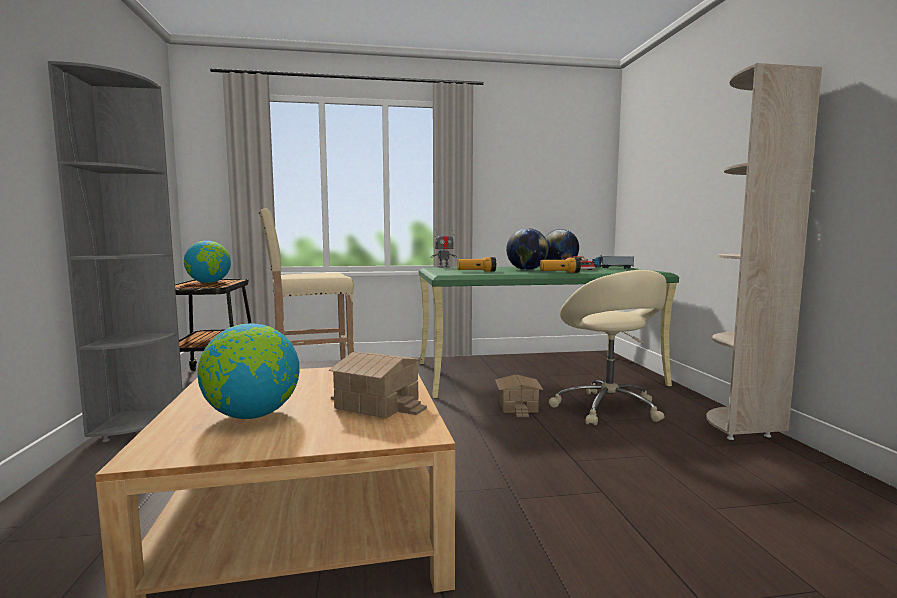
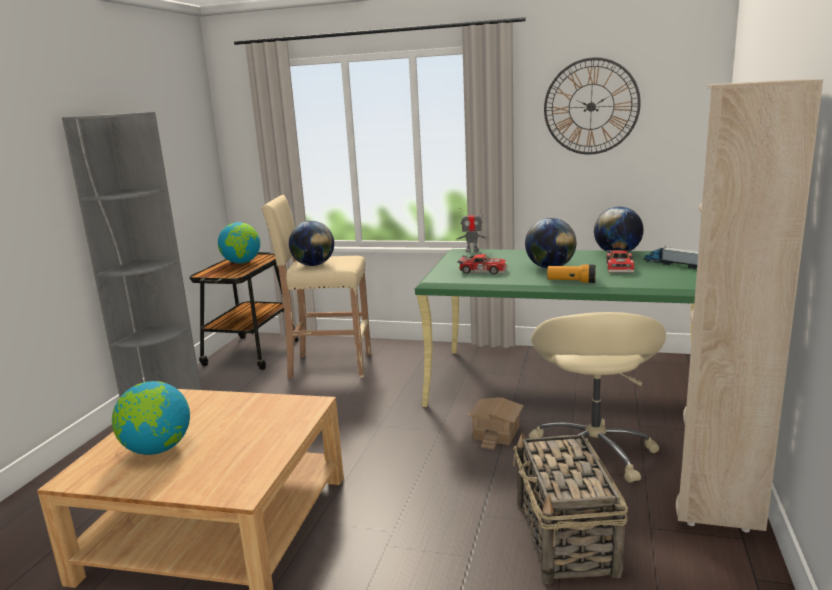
camera: 25 degrees right, 10 degrees up
(304, 275) = (313, 265): none -> globe
(378, 403) = (250, 451): toy house -> none
(476, 271) = (483, 270): flashlight -> toy car
(527, 158) = (591, 107): none -> wall clock
(661, 464) = (565, 539): none -> basket

